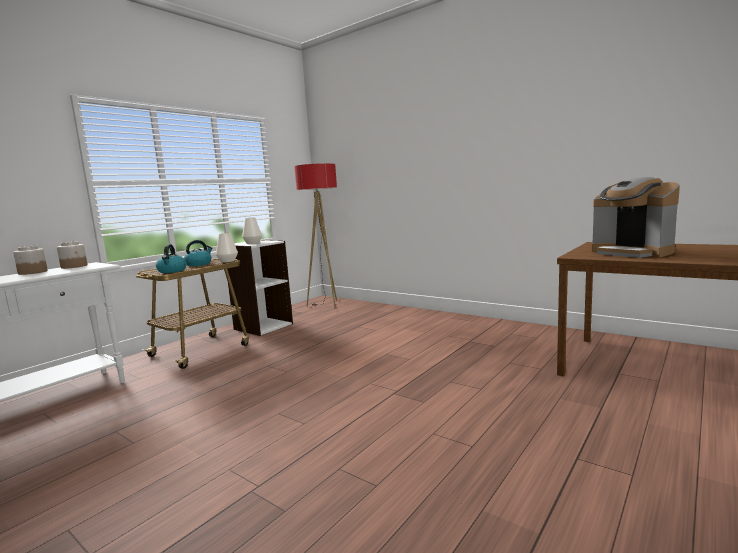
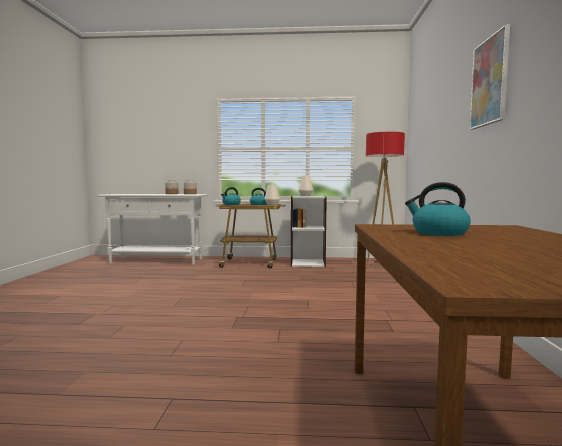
camera: 55 degrees right, 5 degrees down
(485, 133) = (489, 81): none -> picture
(631, 252) = (438, 233): coffee machine -> kettle

